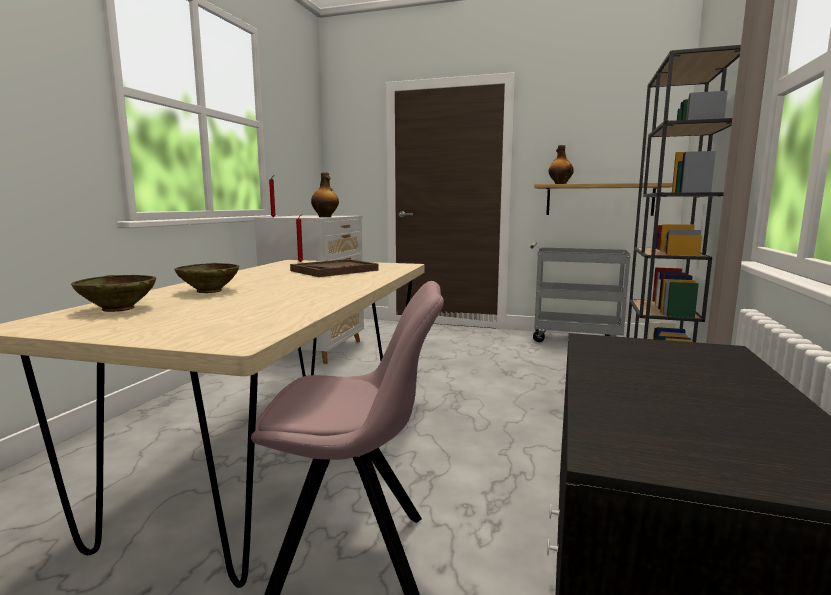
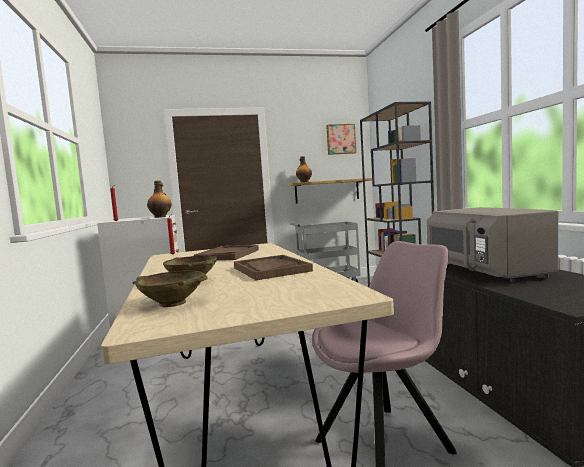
camera: 30 degrees left, 5 degrees down
(300, 294) = (271, 269): none -> brown tray
(634, 118) = (340, 139): none -> picture
(649, 361) = (485, 271): none -> grey microwave

